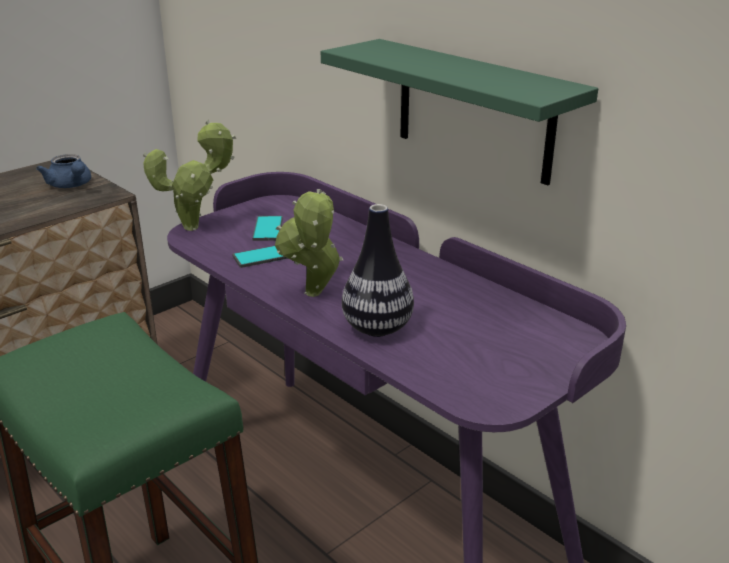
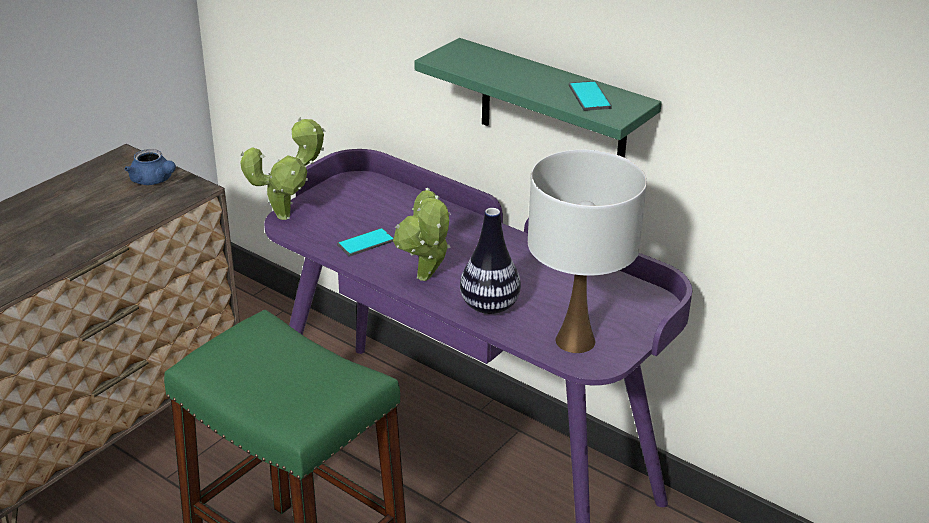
camera: 10 degrees left, 5 degrees up
(267, 229) = (357, 212): phone -> phone (589, 97)
(471, 375) = (575, 341): none -> white table lamp

